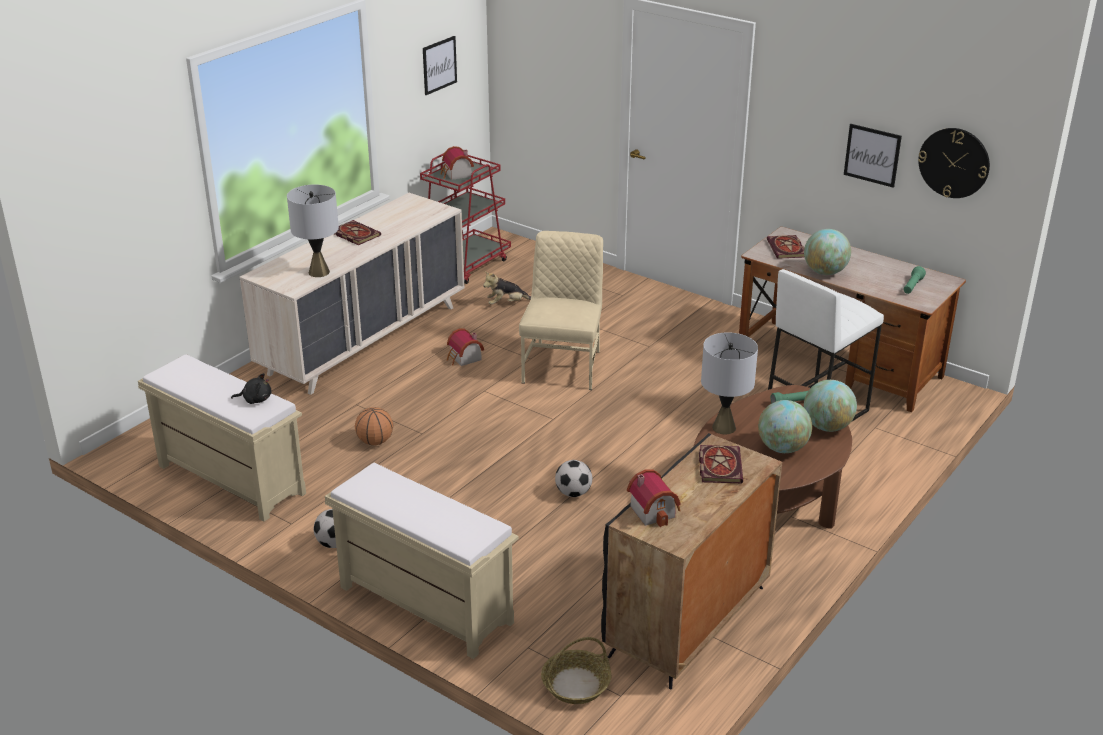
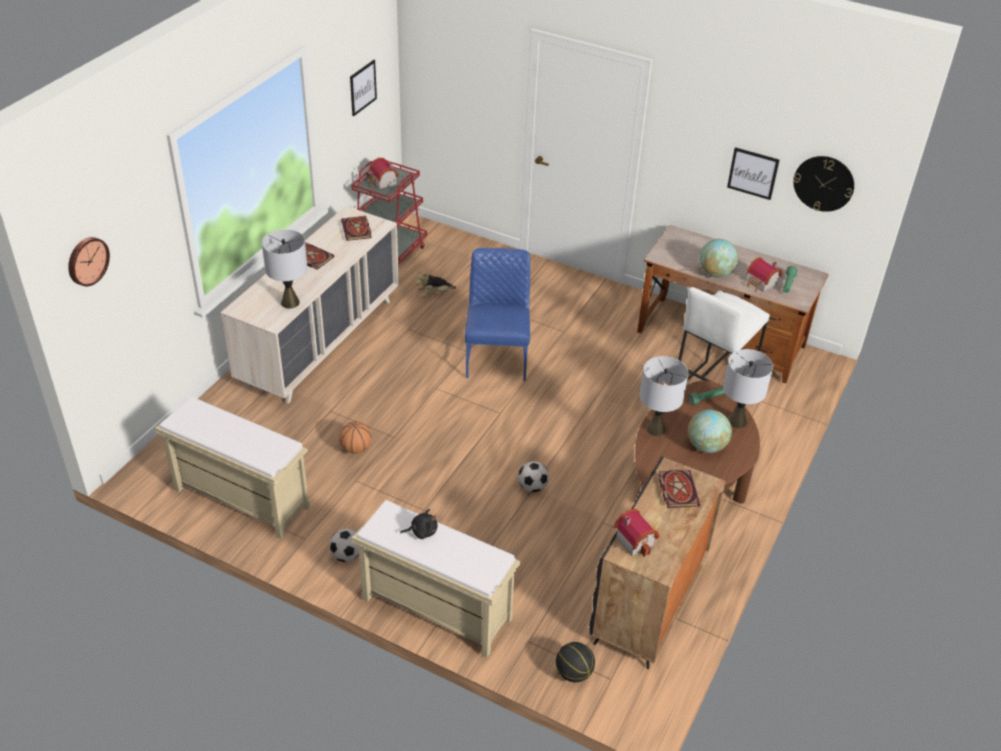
camera: 10 degrees left, 10 degrees up
(77, 177) = (87, 260): none -> wall clock
(255, 399) = (266, 441): black plush toy -> black plush toy (422, 531)
(464, 358) = (411, 355): toy house -> toy house (761, 284)
(563, 366) = (497, 357): beige chair -> blue chair
(575, 685) = (573, 673): basket -> basketball
(787, 249) = (680, 250): book -> book (357, 230)
(827, 427) = (737, 421): globe -> grey table lamp

